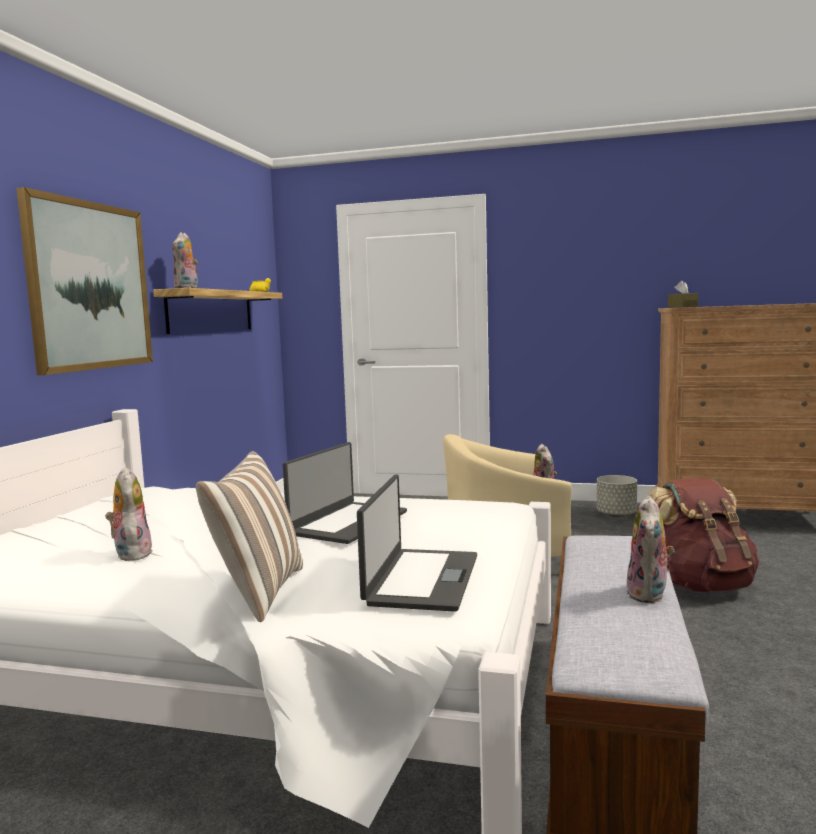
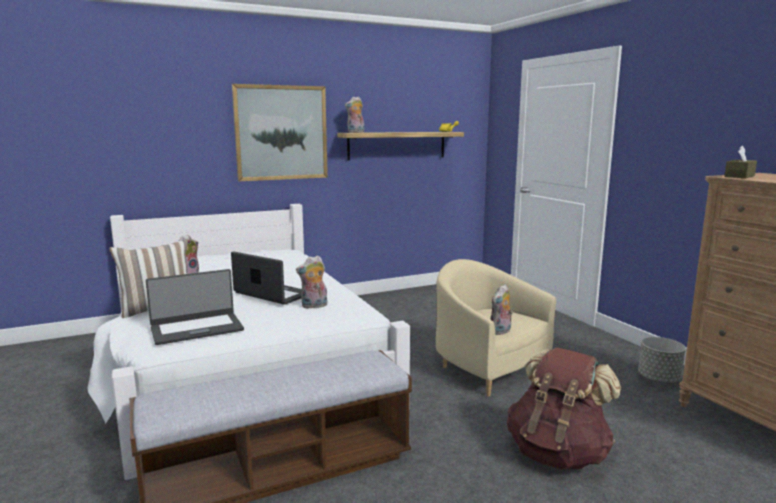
camera: 50 degrees right, 5 degrees up
(348, 523) = (272, 294): laptop -> laptop turned 135 degrees counterclockwise
(649, 595) = (273, 391): plush toy -> plush toy (314, 306)

